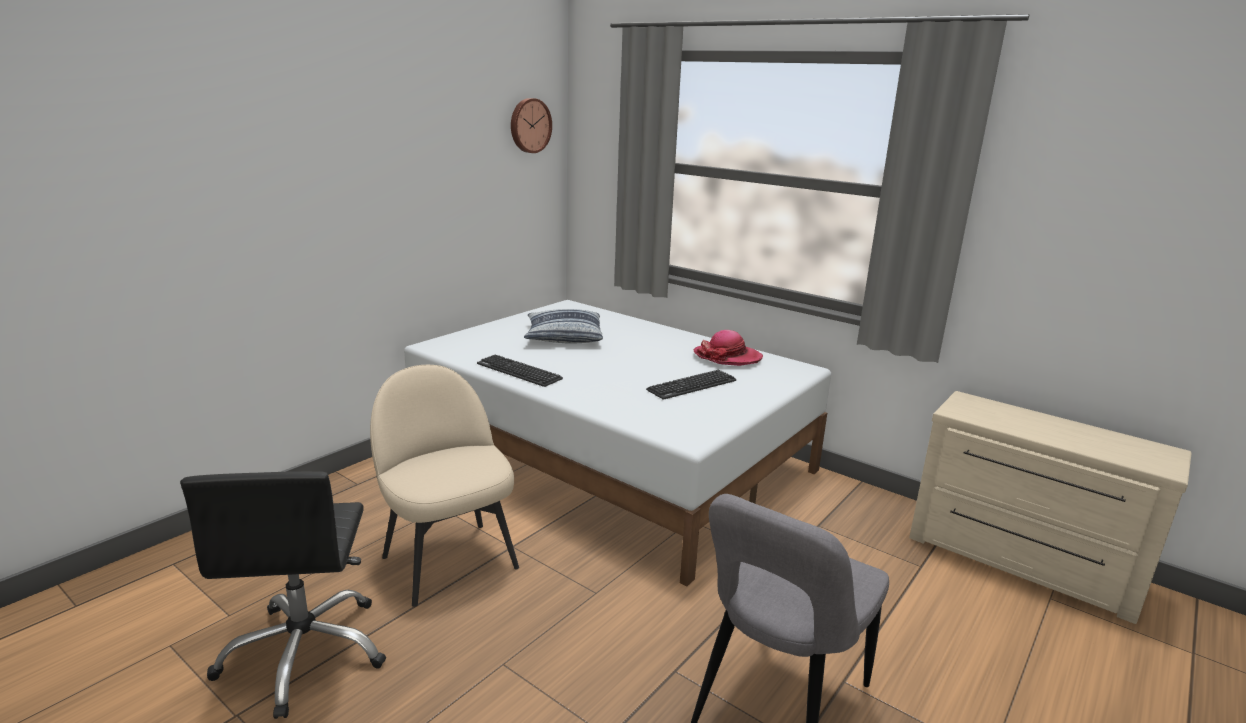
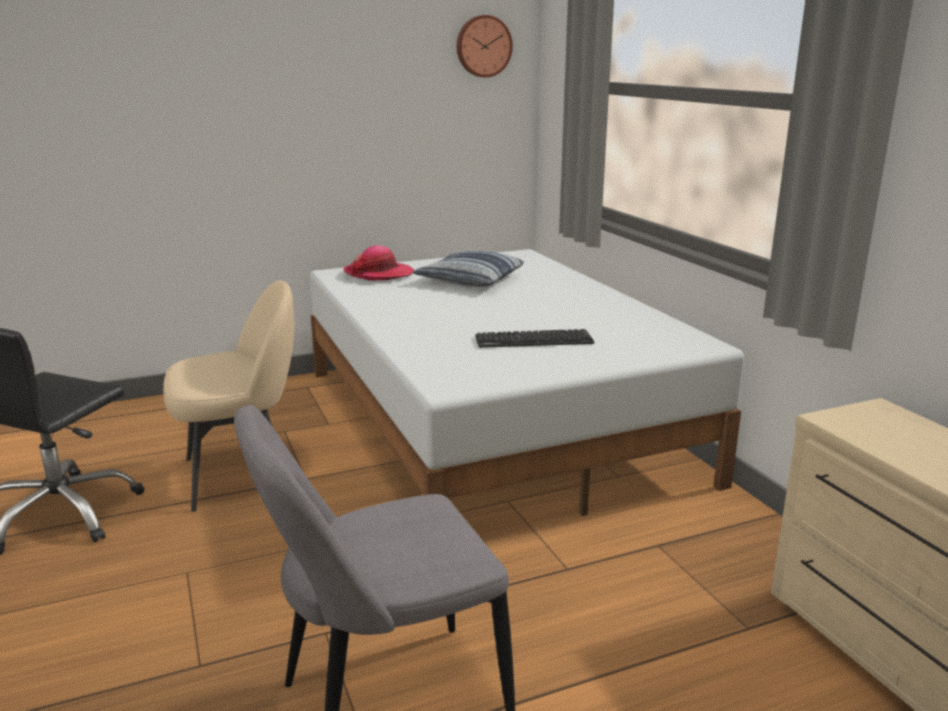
camera: 30 degrees right, 0 degrees up
(448, 560) = (241, 475): beige chair -> beige chair turned 75 degrees clockwise
(519, 371) = (375, 303): keyboard -> none
(727, 357) = (624, 320): hat -> hat (379, 274)

